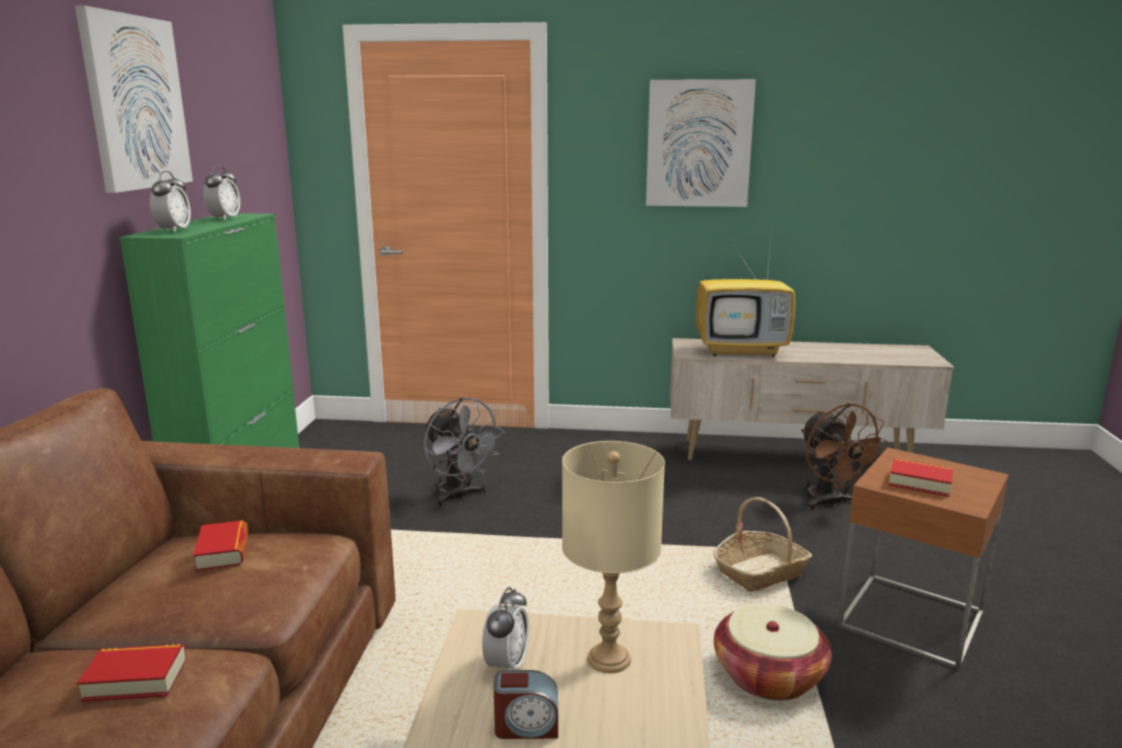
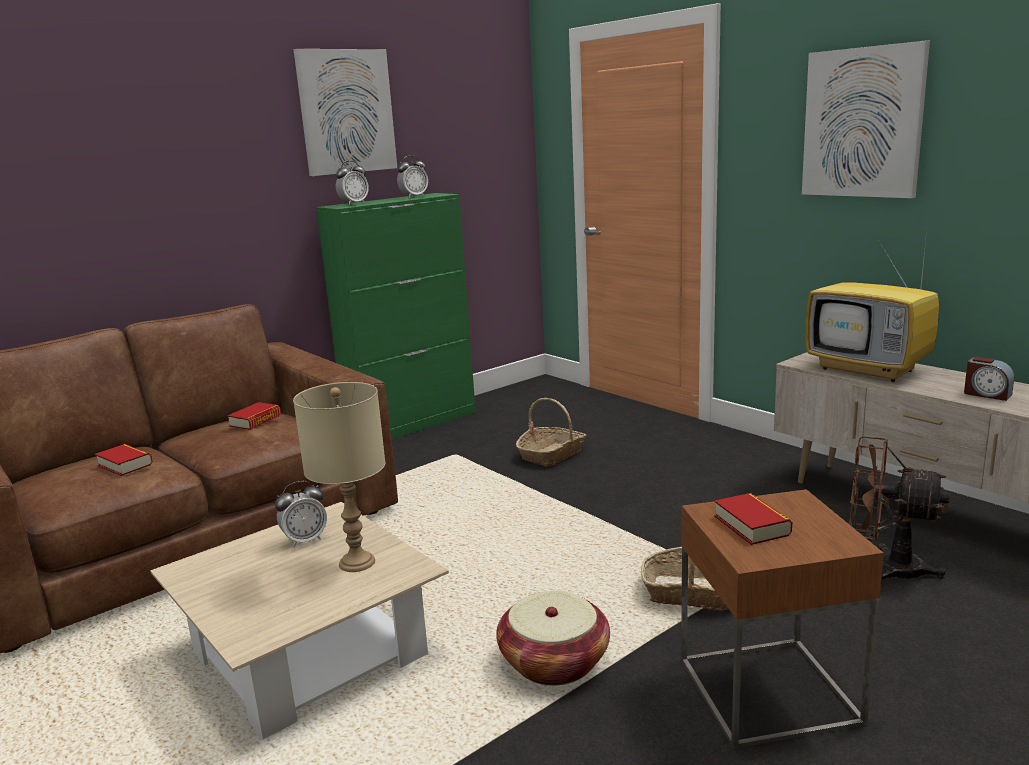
camera: 45 degrees right, 0 degrees up
(459, 497) = (552, 454): grey fan -> basket
(526, 726) = (254, 573): alarm clock -> alarm clock (987, 394)
(830, 503) = (885, 567): brown fan -> brown fan turned 90 degrees clockwise

